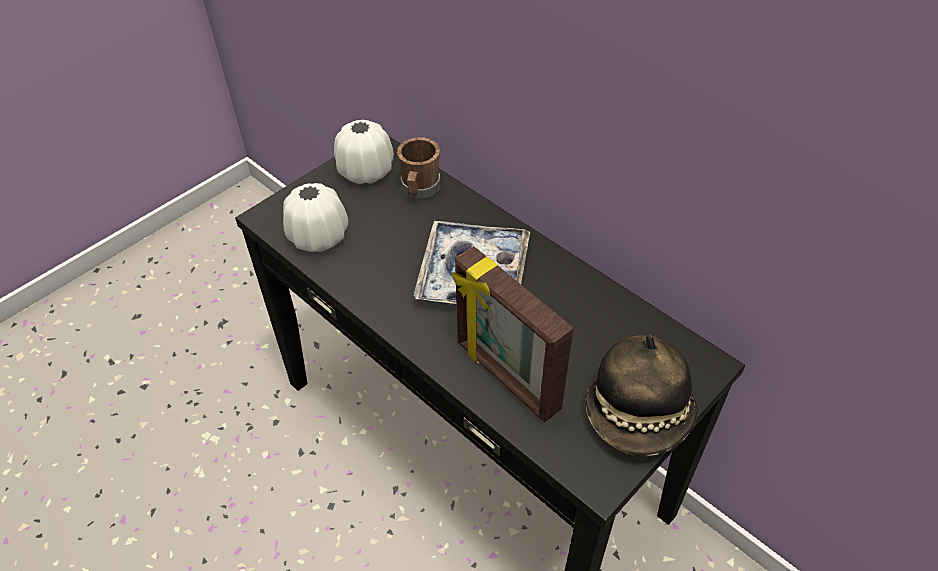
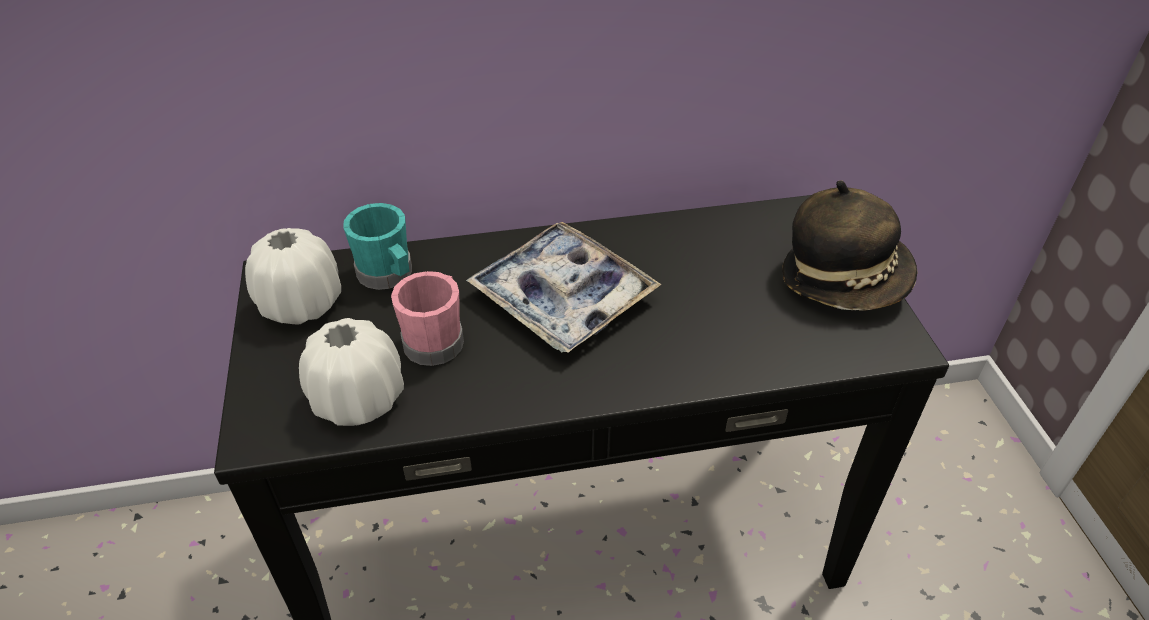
camera: 55 degrees left, 5 degrees down
(388, 239) = (436, 339): none -> pink mug
(419, 189) = (388, 275): brown mug -> turquoise mug
(506, 377) = (727, 344): picture frame -> none

